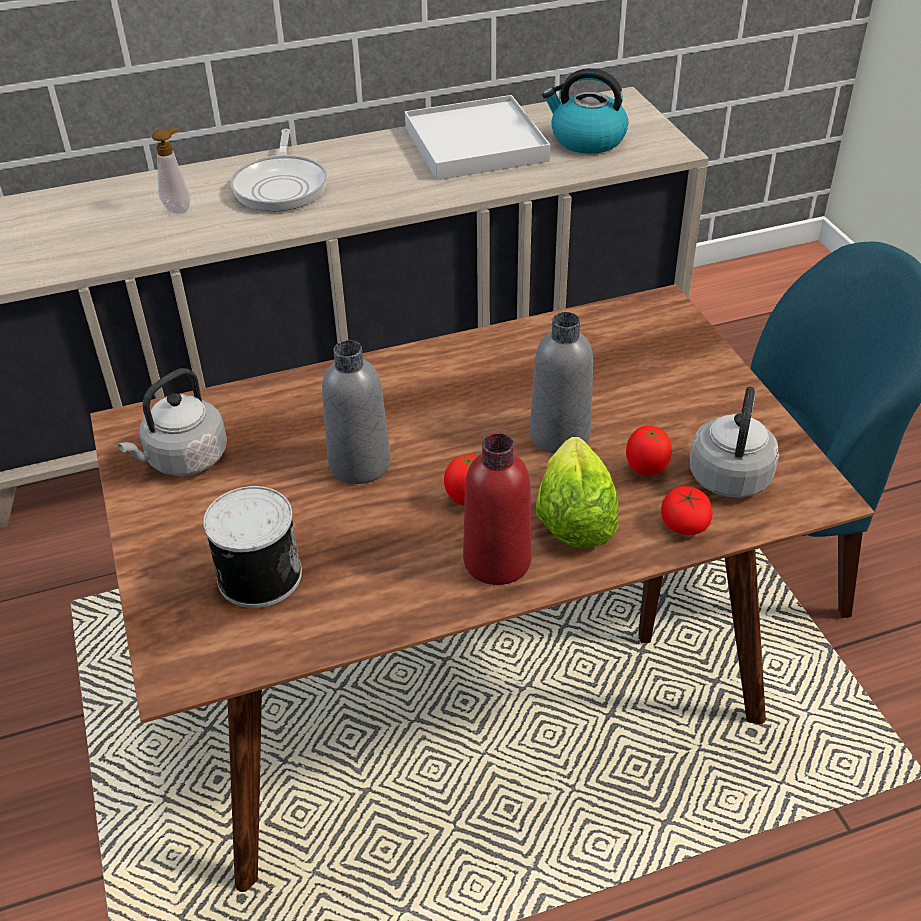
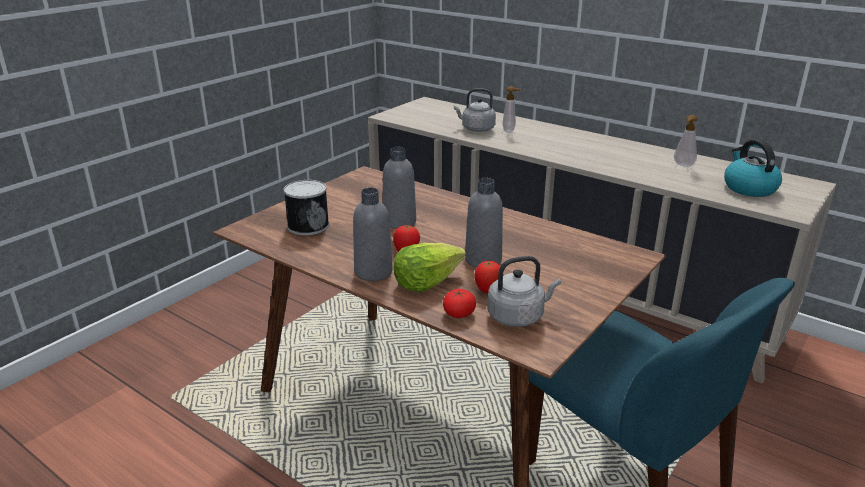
camera: 55 degrees right, 15 degrees down
(184, 459) = (358, 189): grey kettle -> grey kettle (476, 129)
(281, 186) = (562, 141): frying pan -> none
(476, 144) = (683, 165): white tray -> soap dispenser
(497, 561) = (373, 272): red bottle -> grey bottle

